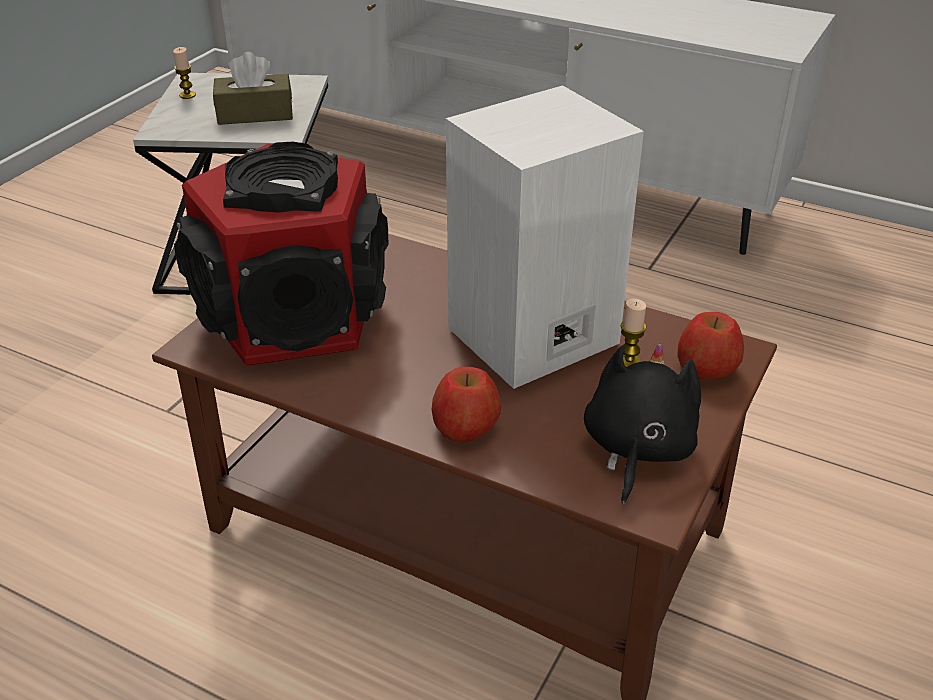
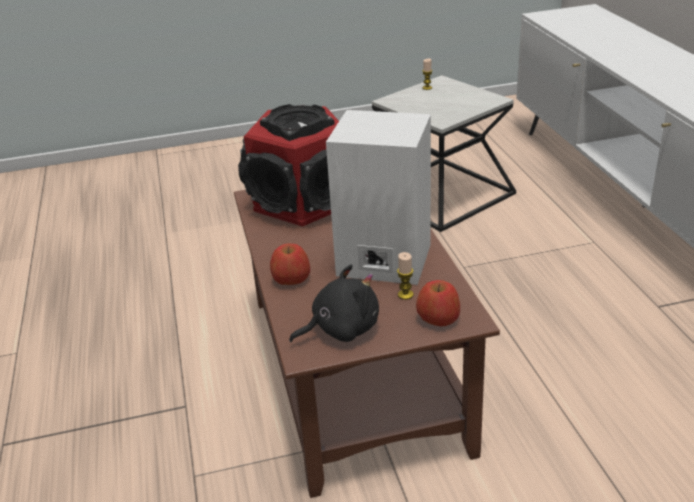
camera: 50 degrees right, 5 degrees down
(255, 114) = (443, 107): brown tissue box -> none

